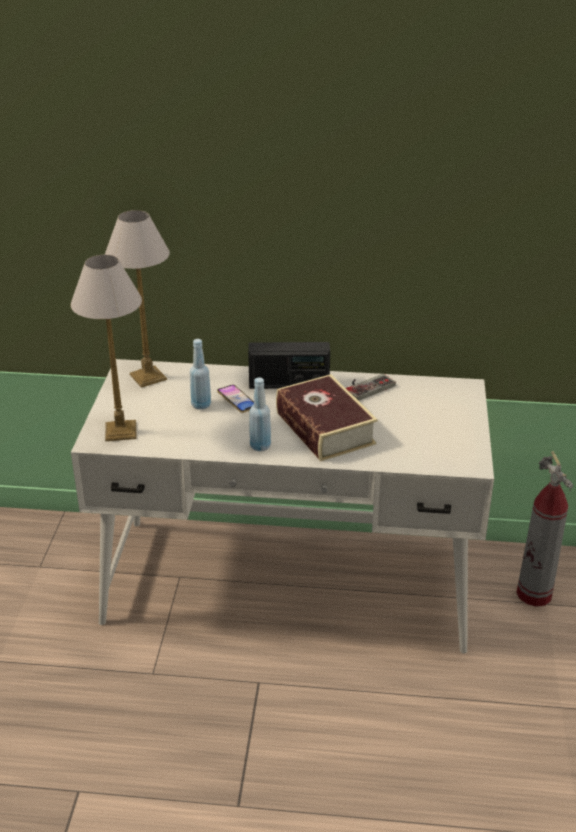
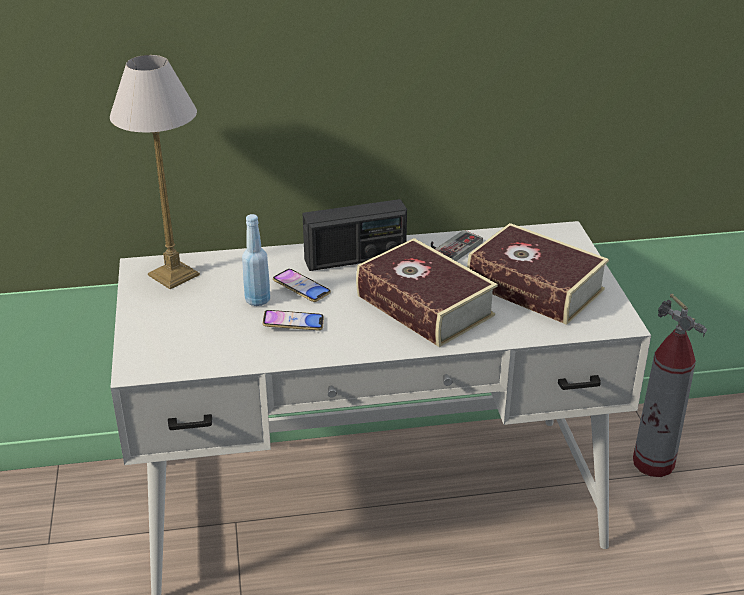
camera: 15 degrees left, 0 degrees up
(120, 431) = (166, 350): table lamp -> none
(219, 427) = (293, 324): none -> phone
(260, 446) = (356, 340): blue bottle -> none
(419, 427) = (535, 287): none -> book

